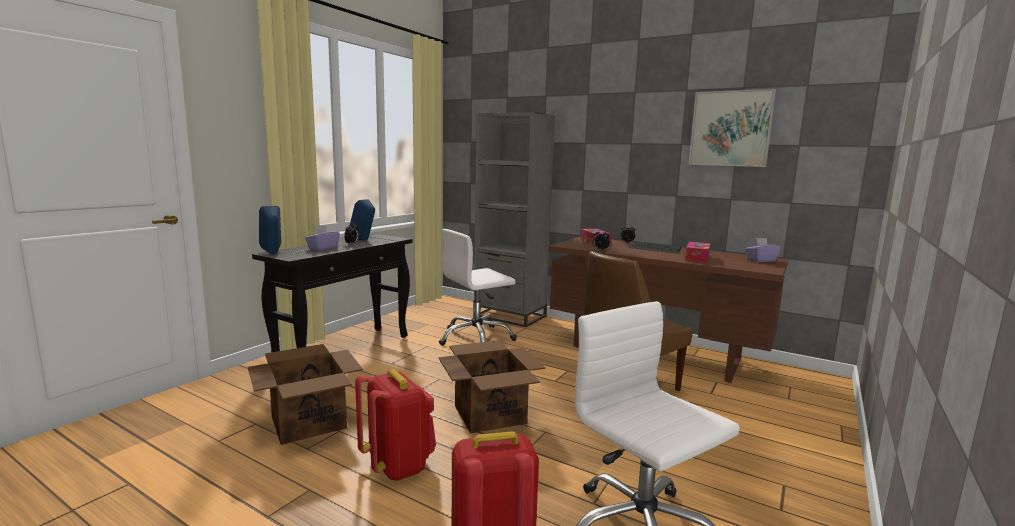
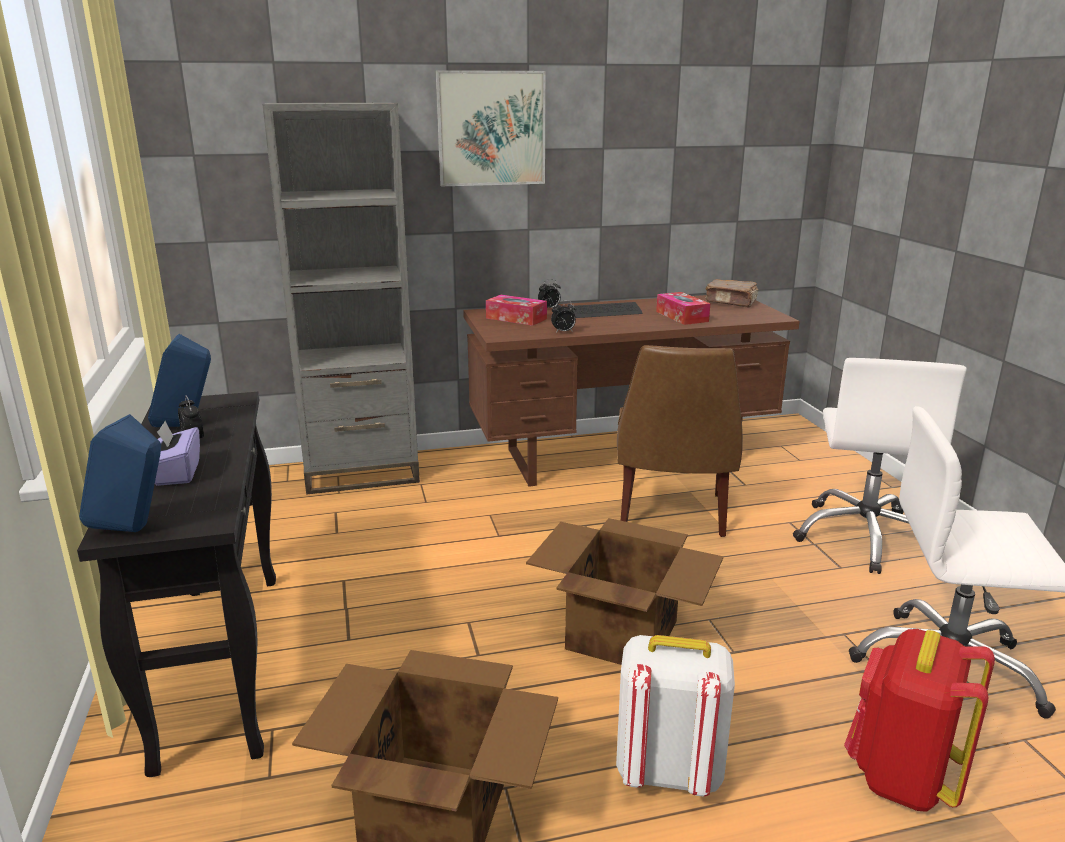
camera: 45 degrees left, 10 degrees up
(398, 465) = (667, 771): red backpack -> white backpack
(476, 338) = (388, 532): white office chair -> white office chair (865, 537)
(730, 128) = (667, 124): picture -> picture (491, 128)
(760, 260) = (731, 302): purple tissue box -> brown book

